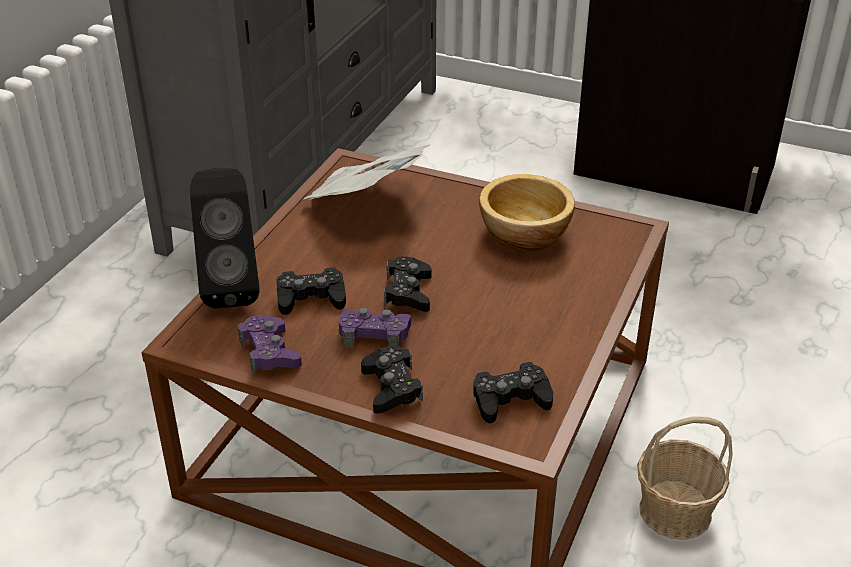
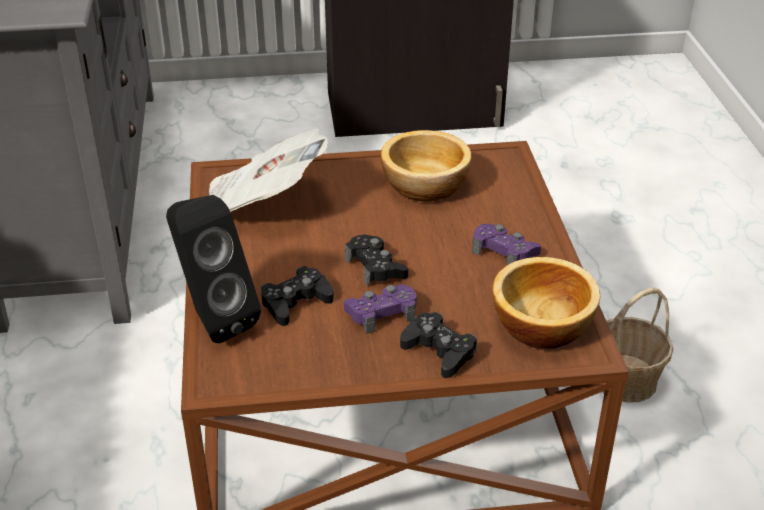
camera: 30 degrees left, 0 degrees up
(270, 352) = (305, 363): purple game controller -> purple game controller (504, 252)
(510, 399) = (541, 323): black game controller -> bowl

